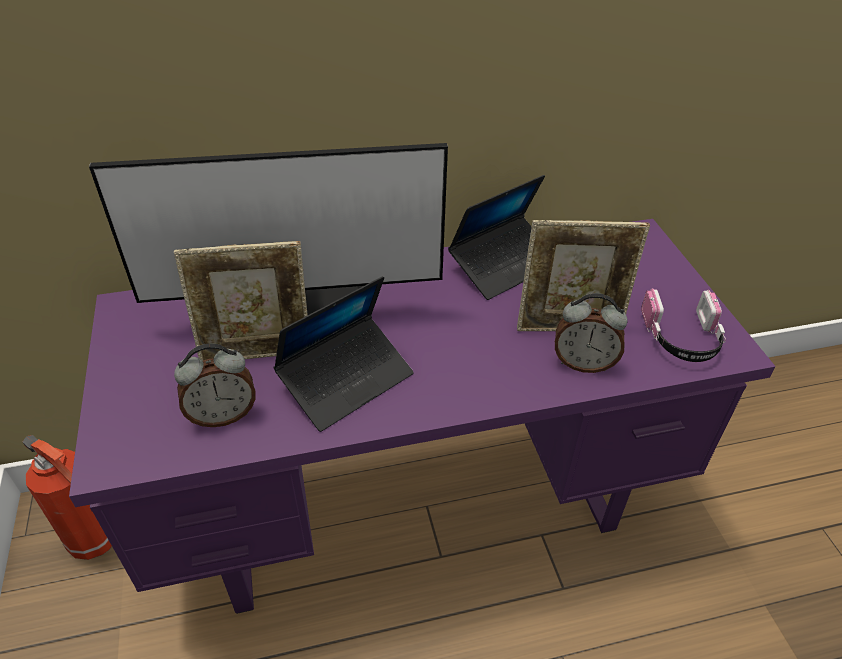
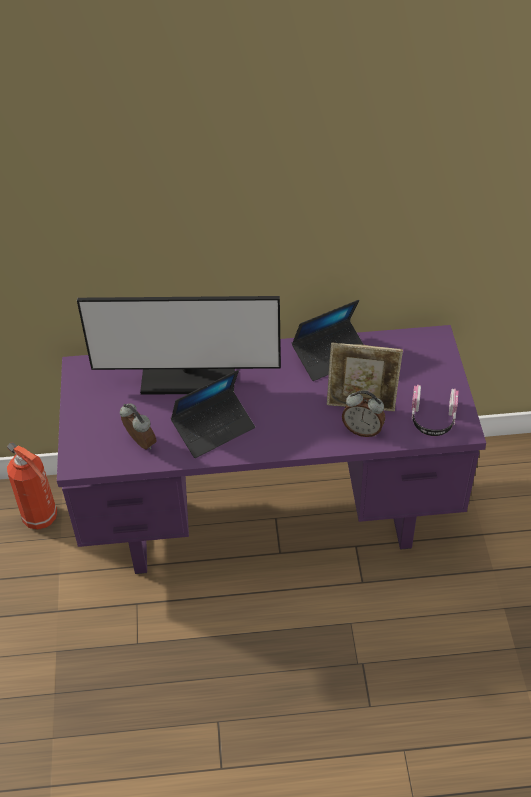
camera: 10 degrees right, 5 degrees up
(223, 415) = (139, 443): alarm clock -> alarm clock turned 120 degrees counterclockwise
(258, 353) = (161, 406): picture frame -> none

